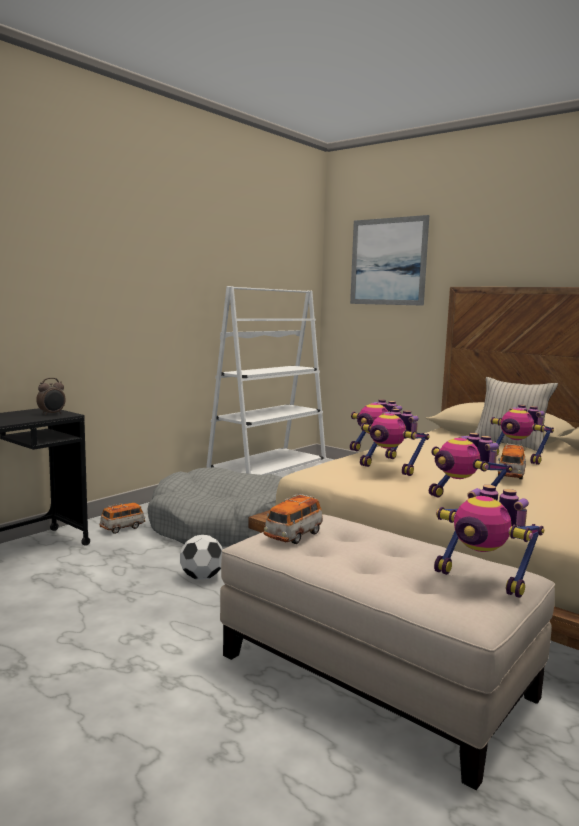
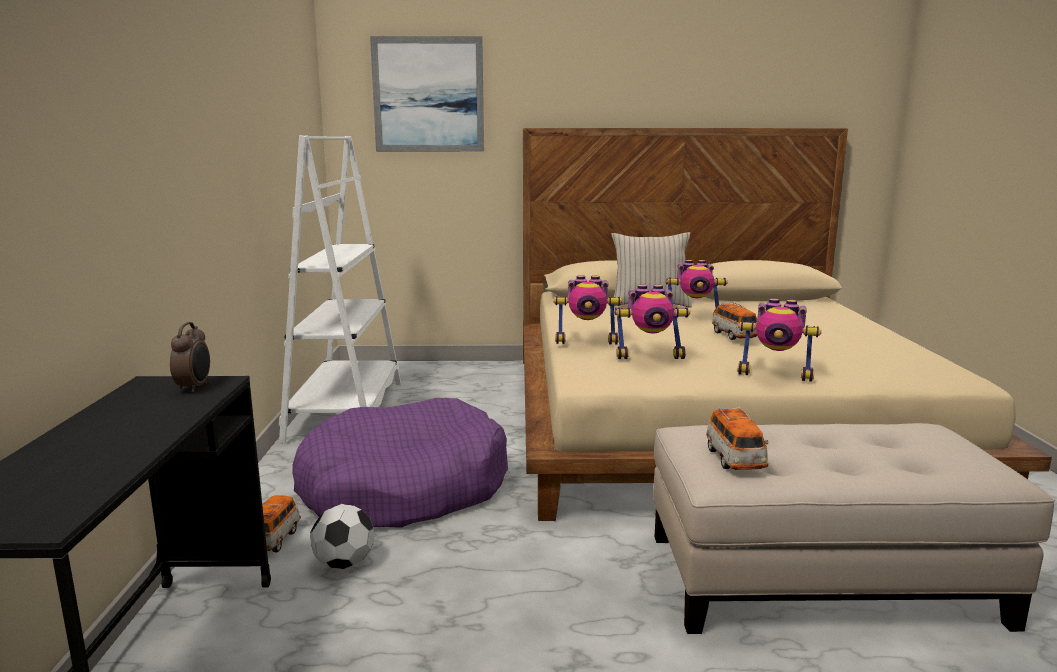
camera: 40 degrees left, 5 degrees up
(202, 577) = (500, 559): football -> football (344, 563)
(222, 527) = (403, 488): grey dog bed -> purple dog bed
(482, 579) = (938, 442): toy robot -> none

